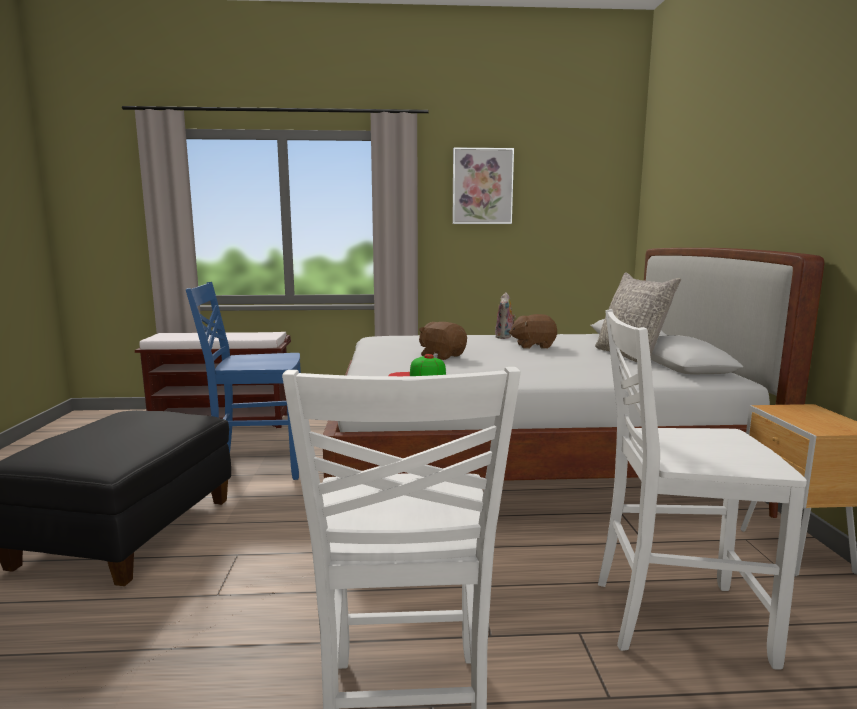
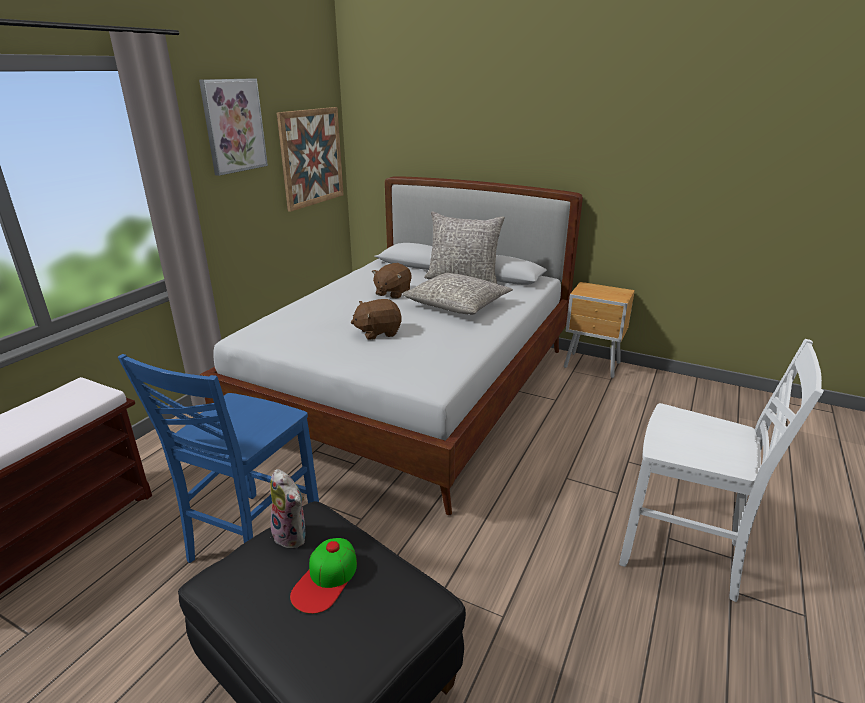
camera: 60 degrees left, 15 degrees up
(417, 376) = (439, 360): cap -> cap (326, 579)
(505, 337) = (341, 290): plush toy -> plush toy (293, 536)
(557, 364) = (458, 305): none -> grey pillow
(580, 225) = (311, 157): none -> picture
(673, 617) = (628, 427): white chair -> none

